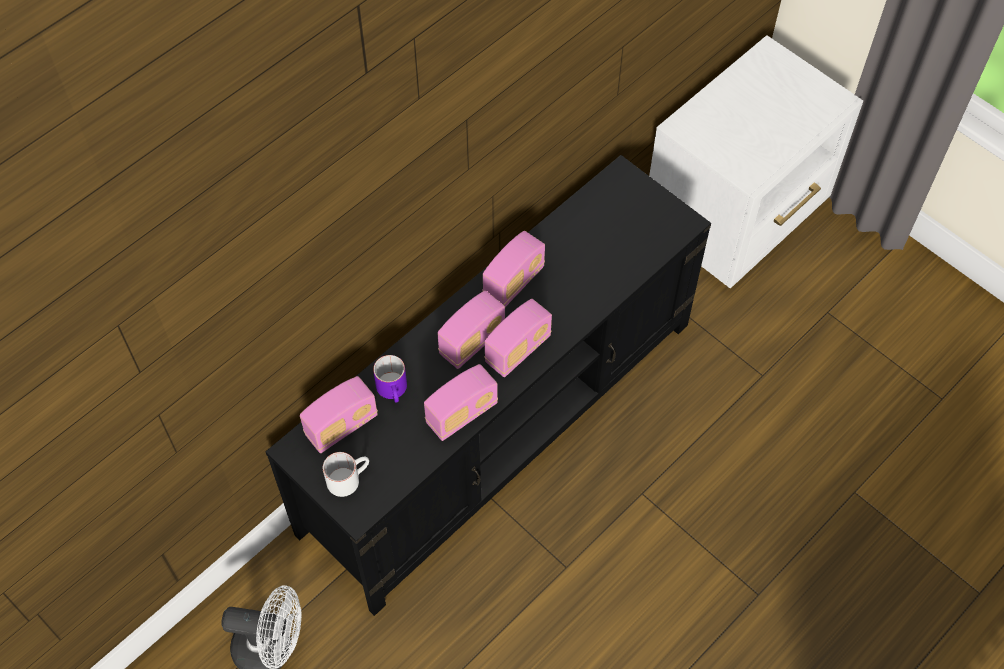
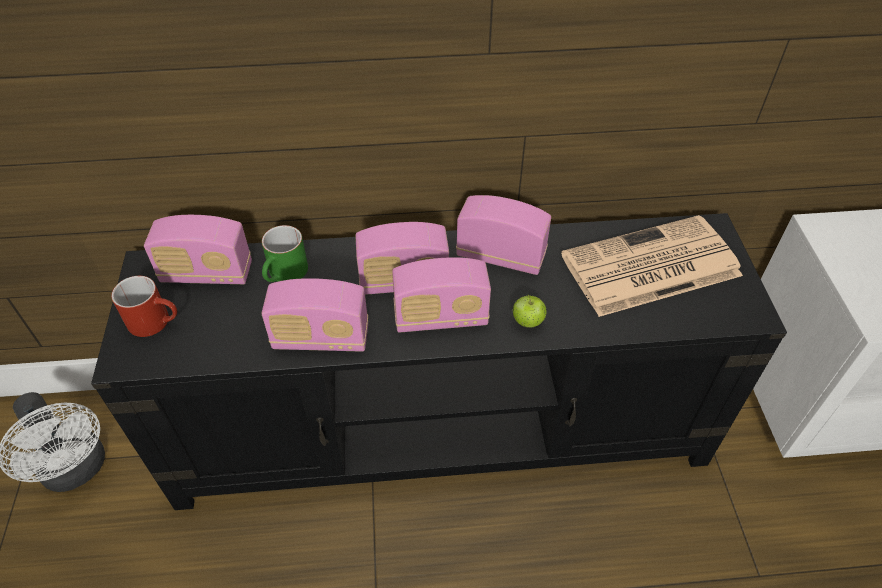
camera: 40 degrees right, 10 degrees down
(348, 478) = (156, 321): white mug -> red mug
(394, 391) = (285, 275): purple mug -> green mug
(513, 282) = (501, 256): radio -> radio turned 150 degrees counterclockwise
(569, 317) = (527, 322): none -> apple
(606, 229) = (649, 267): none -> newspaper

